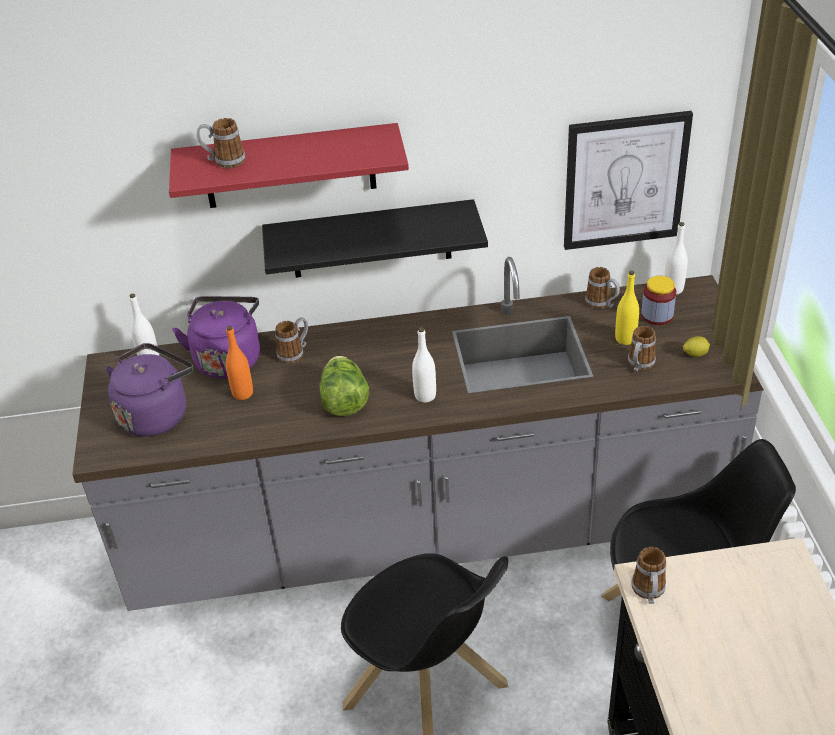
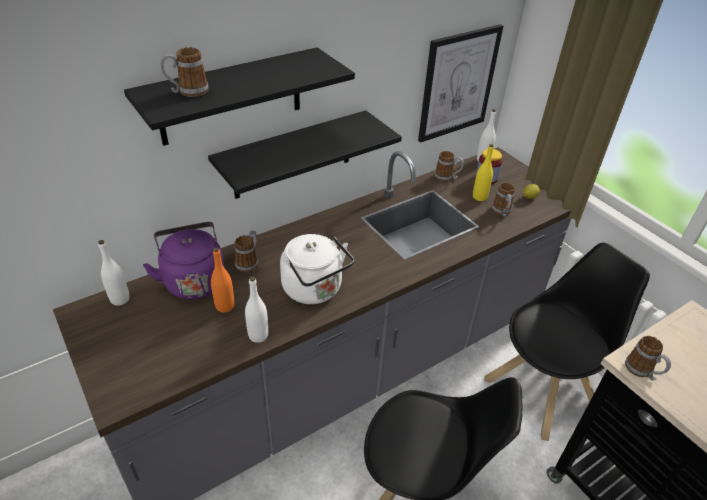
camera: 30 degrees left, 0 degrees up
(156, 414) = (154, 346): purple kettle -> none
(289, 166) = (231, 97): red shelf -> black shelf
(344, 401) = (315, 290): lettuce -> white kettle
(425, 396) = (375, 269): white bottle -> white bottle (258, 335)

